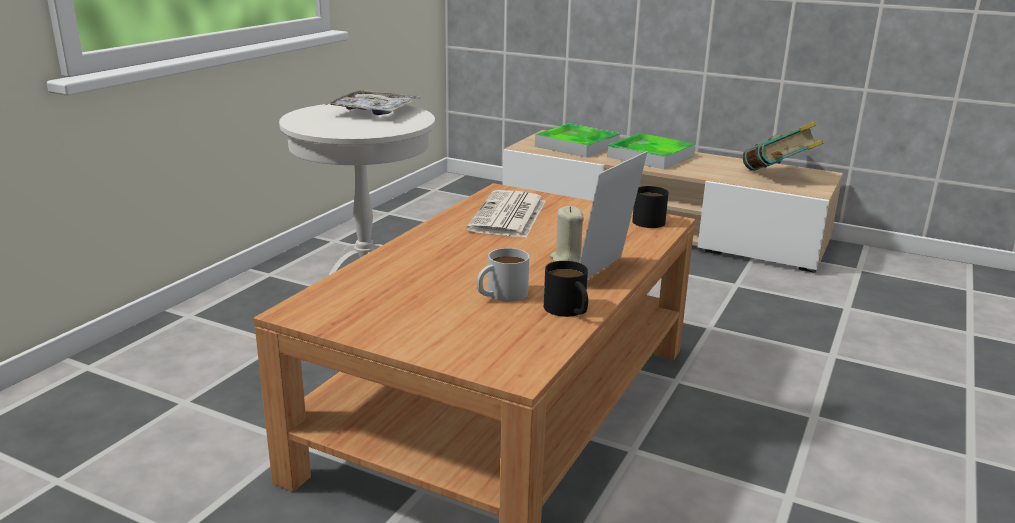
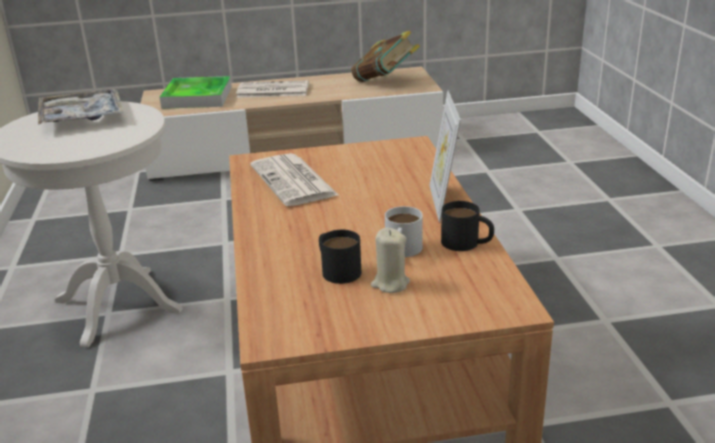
camera: 35 degrees left, 5 degrees up
(567, 260) = (398, 202): beige candle -> beige candle (390, 284)
(647, 219) = (398, 147): black mug -> black mug (337, 269)
(650, 156) = (272, 90): tray -> newspaper

